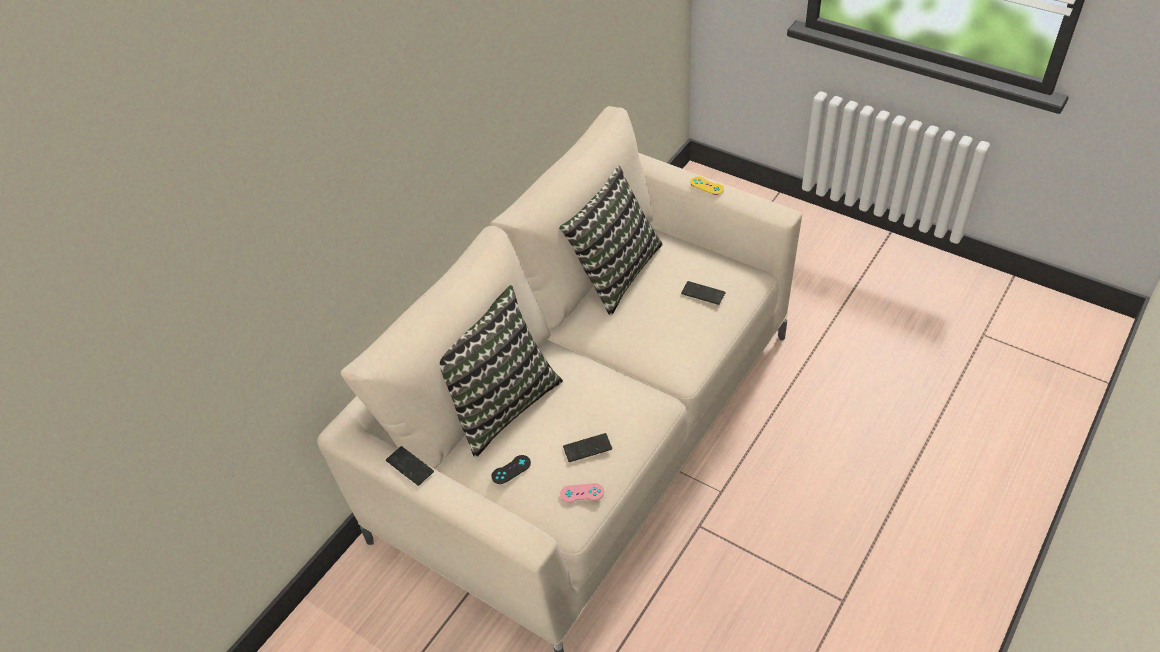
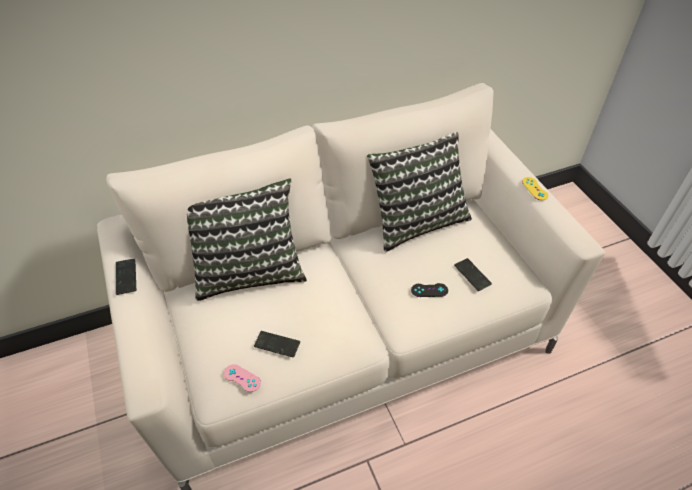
camera: 30 degrees right, 0 degrees up
(511, 469) = (211, 325): black game controller -> black game controller (429, 290)

